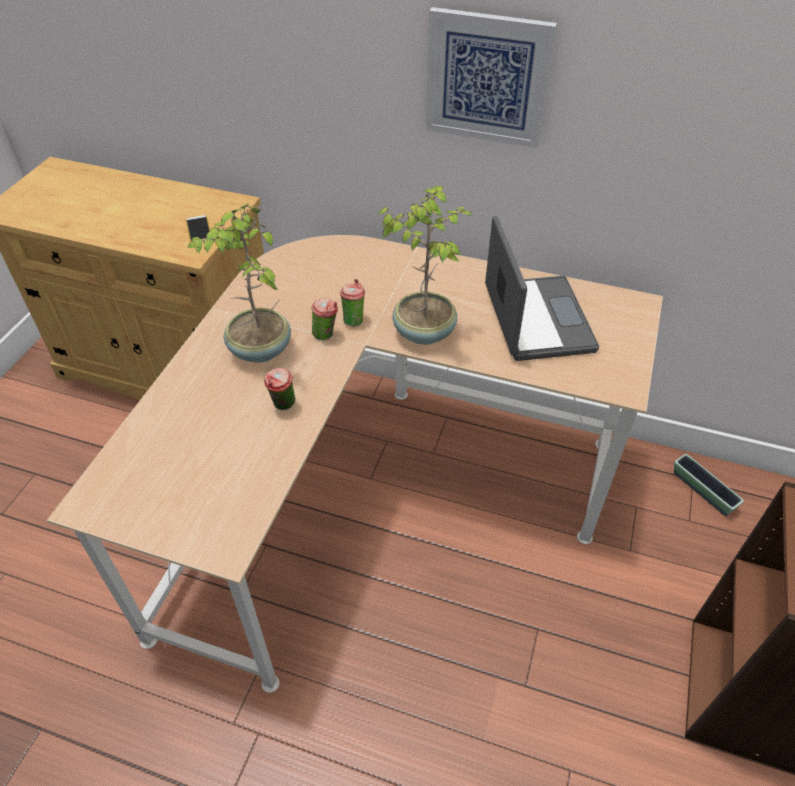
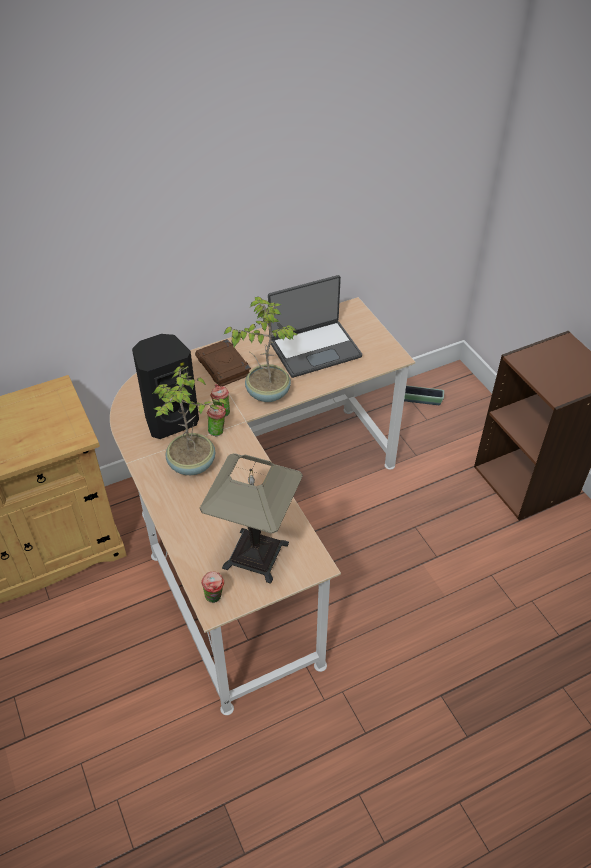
camera: 45 degrees left, 0 degrees up
(189, 486) = (256, 555): none -> table lamp
(198, 229) = (59, 419): phone -> none
(283, 406) = (247, 482): cup -> cup (215, 598)
(299, 296) = (170, 420): none -> black speaker
(415, 279) = (224, 366): none -> brown book
(487, 78) = (226, 218): picture -> none
(535, 319) = (314, 348): laptop -> laptop turned 120 degrees clockwise

